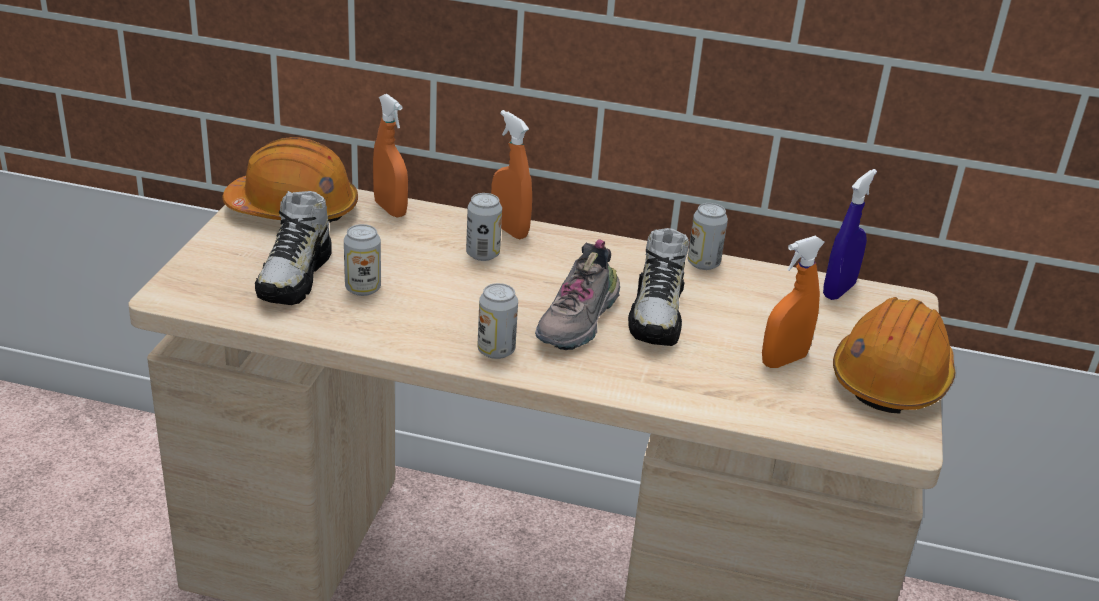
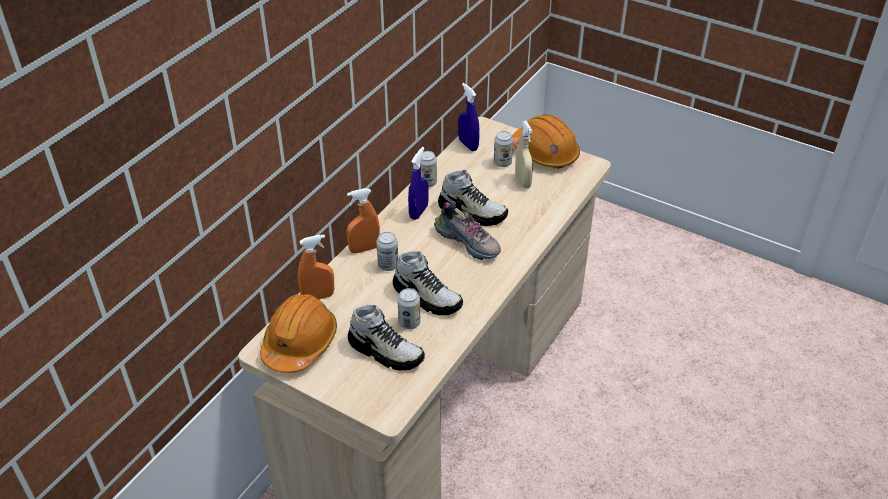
camera: 70 degrees left, 10 degrees up
(426, 297) = (427, 297): none -> shoe
(496, 350) = (488, 279): can -> can (502, 163)
(624, 264) = (418, 212): none -> blue spray bottle
(783, 360) = (523, 181): orange spray bottle -> beige spray bottle

